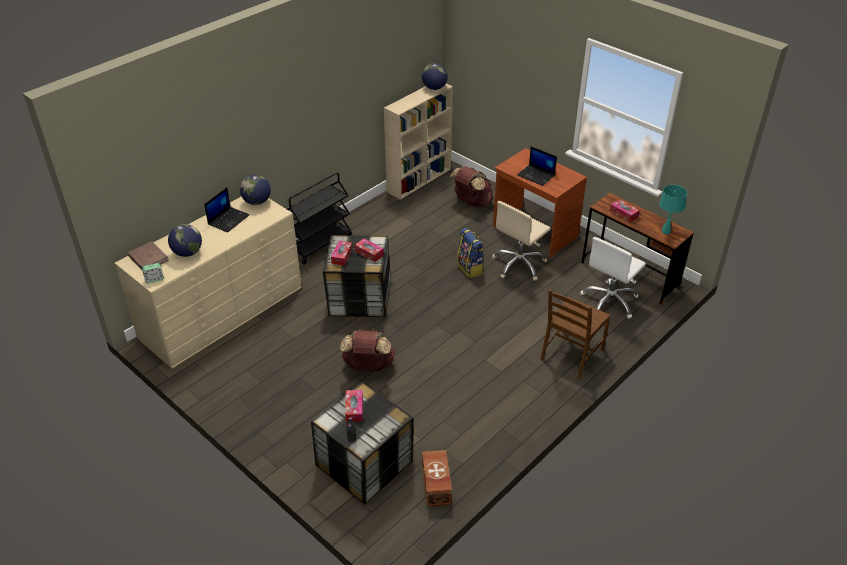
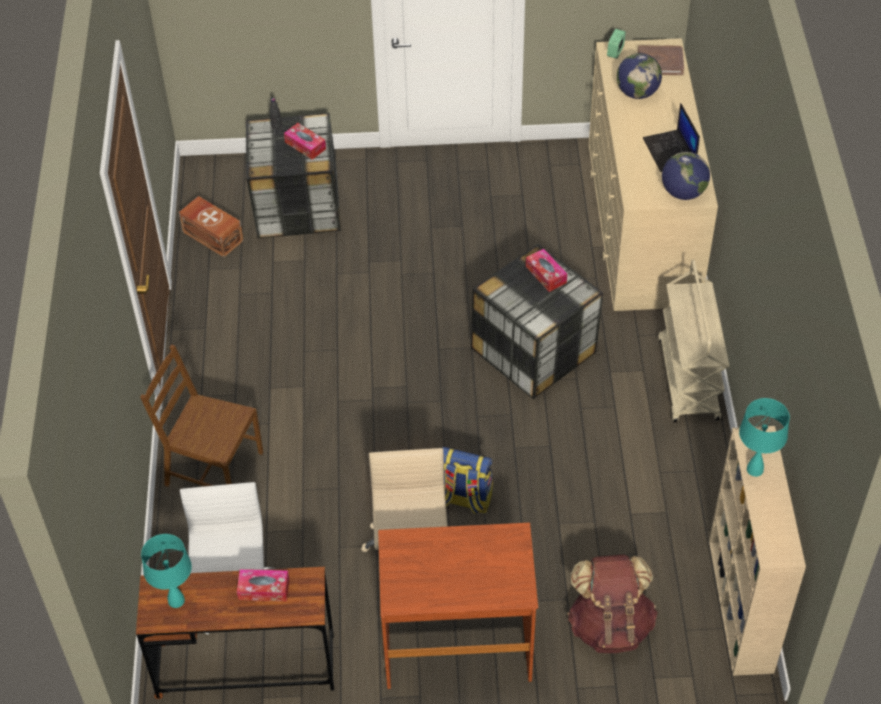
camera: 135 degrees right, 10 degrees up
(319, 244) = (688, 380): black cart -> beige cart
(368, 366) = (413, 286): brown backpack -> none
(369, 253) = (522, 300): tissue box -> none
(411, 103) = (754, 469): none -> turquoise table lamp
(434, 88) = (777, 537): globe -> none
(536, 175) = (452, 553): laptop -> none
(571, 354) = (212, 469): brown chair -> brown chair turned 60 degrees counterclockwise

